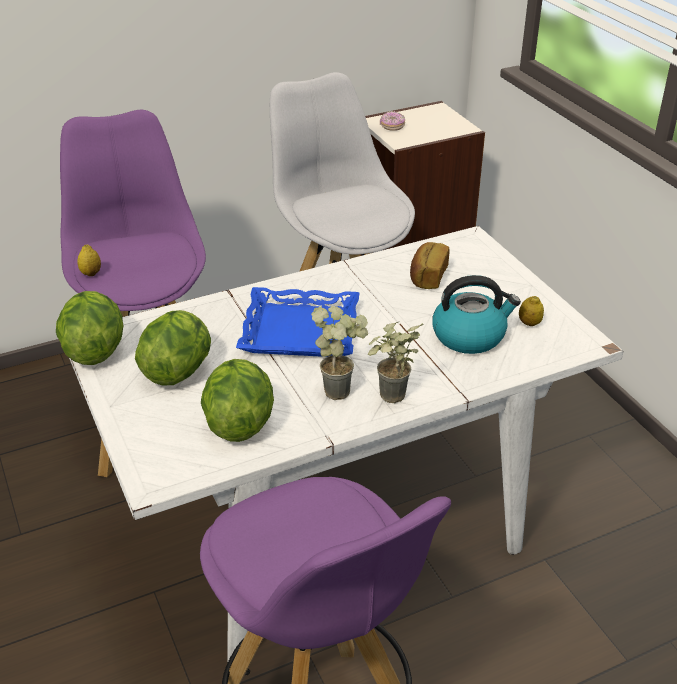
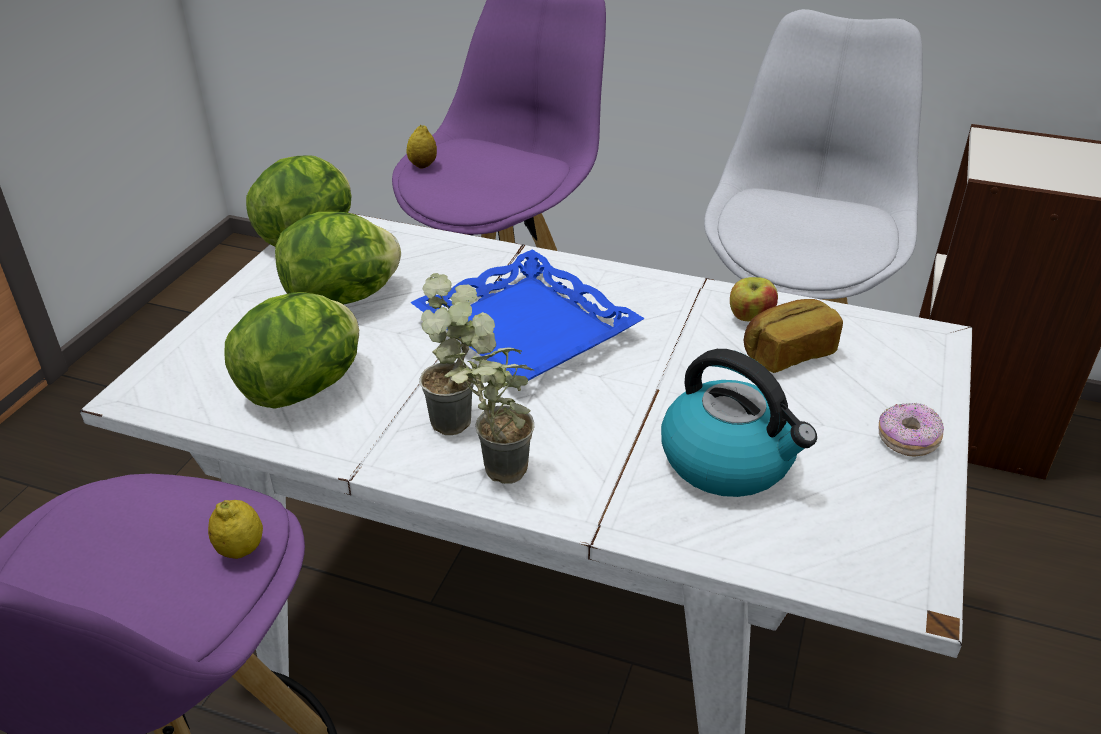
camera: 45 degrees right, 0 degrees up
(390, 269) = (750, 318): none -> apple
(392, 126) = (1008, 150): donut -> donut (907, 440)
(529, 323) = (849, 499): lemon -> lemon (241, 549)

